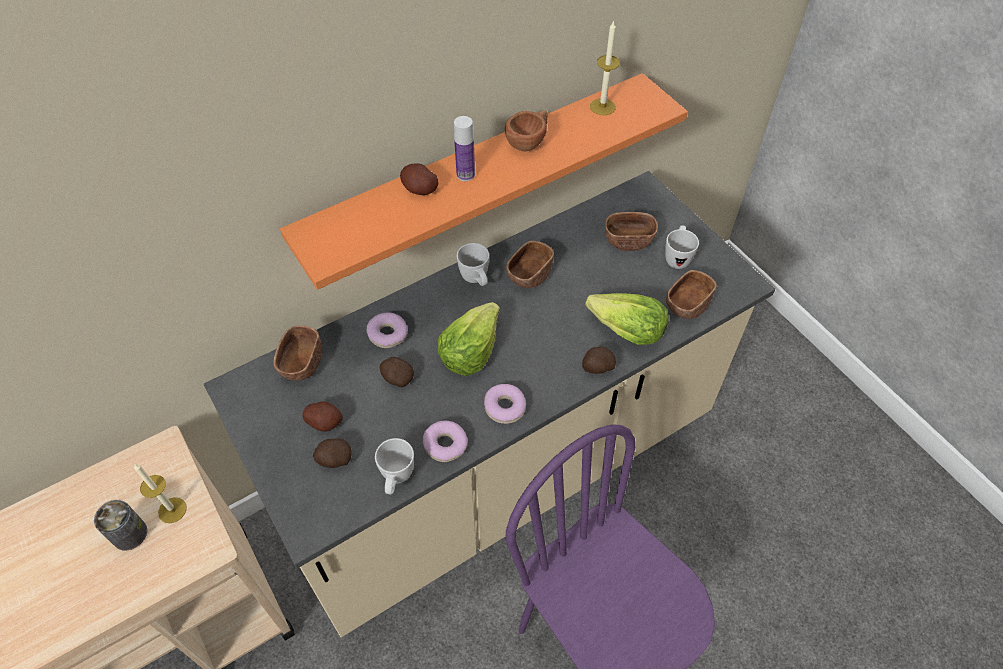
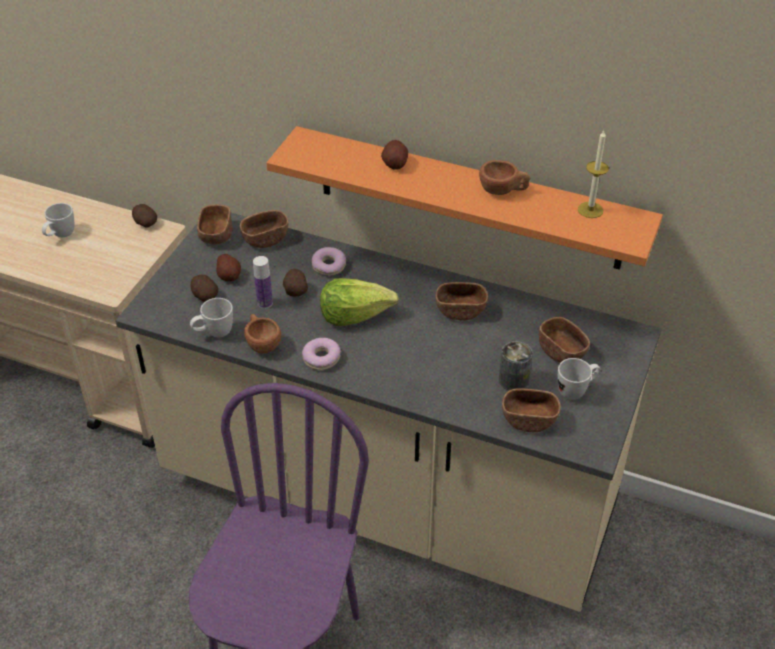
camera: 55 degrees right, 10 degrees down
(129, 534) = (95, 252): can -> can (513, 380)
(172, 510) = (125, 260): candle -> none
(253, 401) = (216, 235): none -> brown bowl
(445, 445) = (262, 343): donut -> brown cup
(465, 175) = (432, 177): bottle -> bottle (265, 303)
(476, 280) = (424, 285): white mug -> white mug (60, 236)
(597, 367) = (407, 392): potato -> potato (145, 223)
(626, 331) = (461, 393): lettuce -> none

